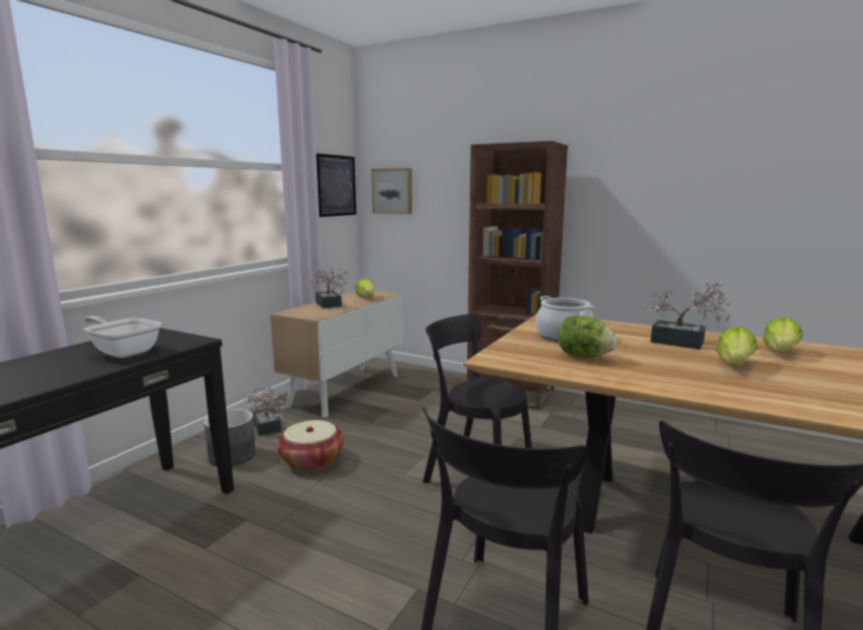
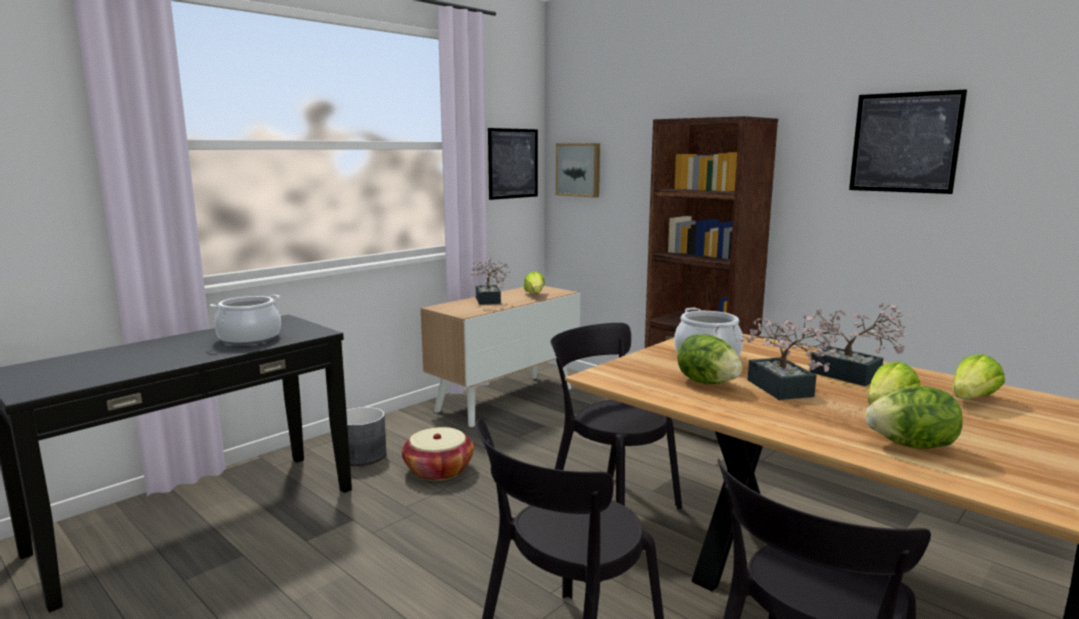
camera: 15 degrees right, 0 degrees up
(123, 351) = (249, 338): frying pan -> cooking pot
(267, 429) = (406, 432): potted plant -> potted plant (783, 391)
(667, 163) = (904, 142): none -> picture
(781, 392) = (911, 445): none -> lettuce

